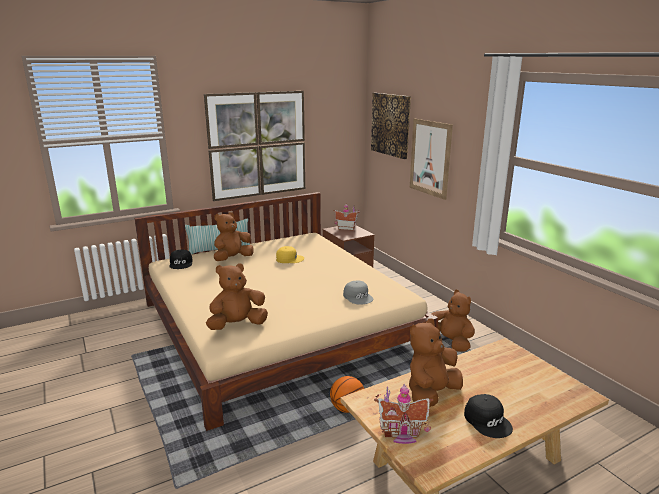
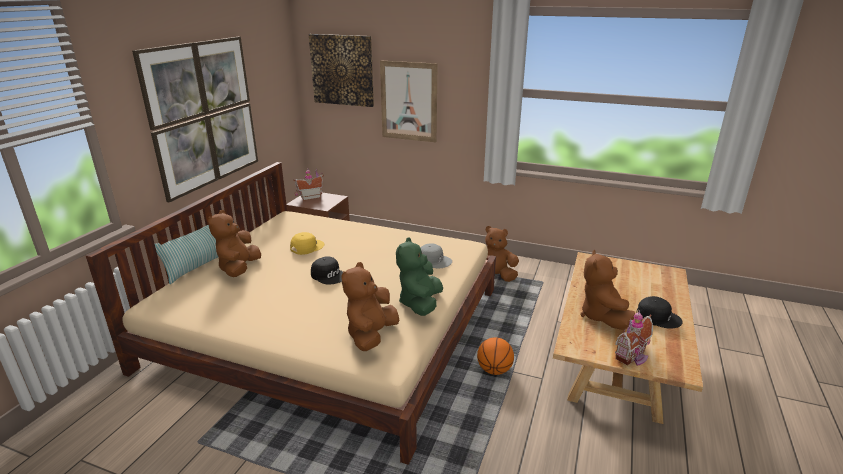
camera: 40 degrees left, 5 degrees up
(181, 263) = (179, 297): black cap -> black cap (329, 275)
(300, 320) = (420, 303): none -> green plush toy

